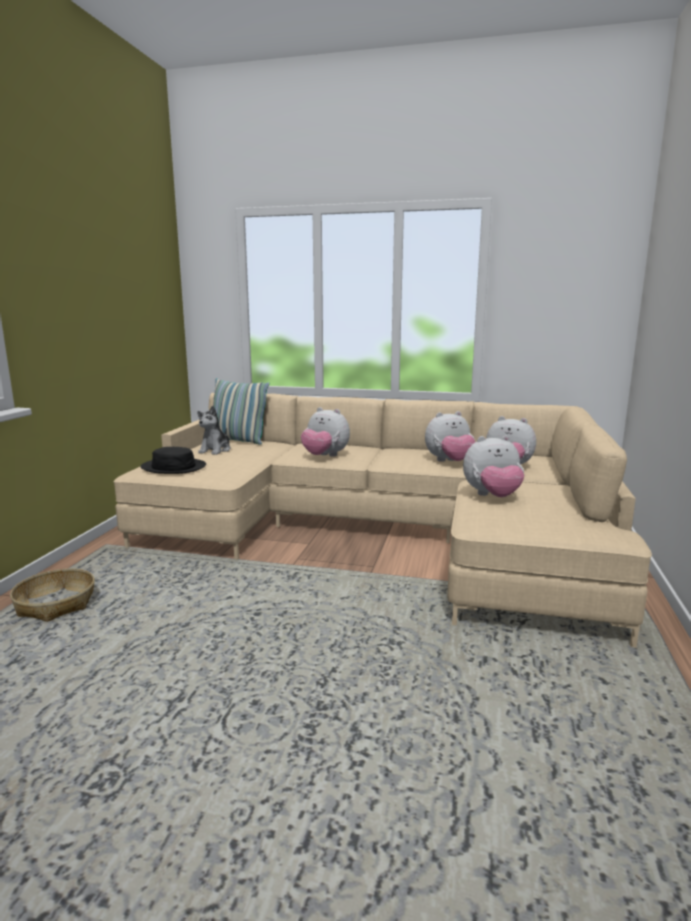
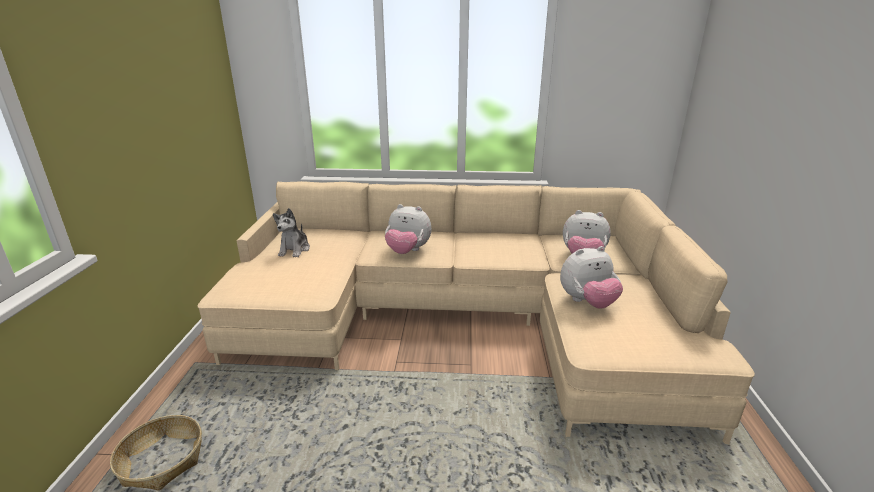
camera: 10 degrees left, 10 degrees up
(174, 467) = (259, 282): black hat -> none
(237, 441) = (312, 232): pillow -> none
(449, 462) = (527, 251): plush toy -> none

